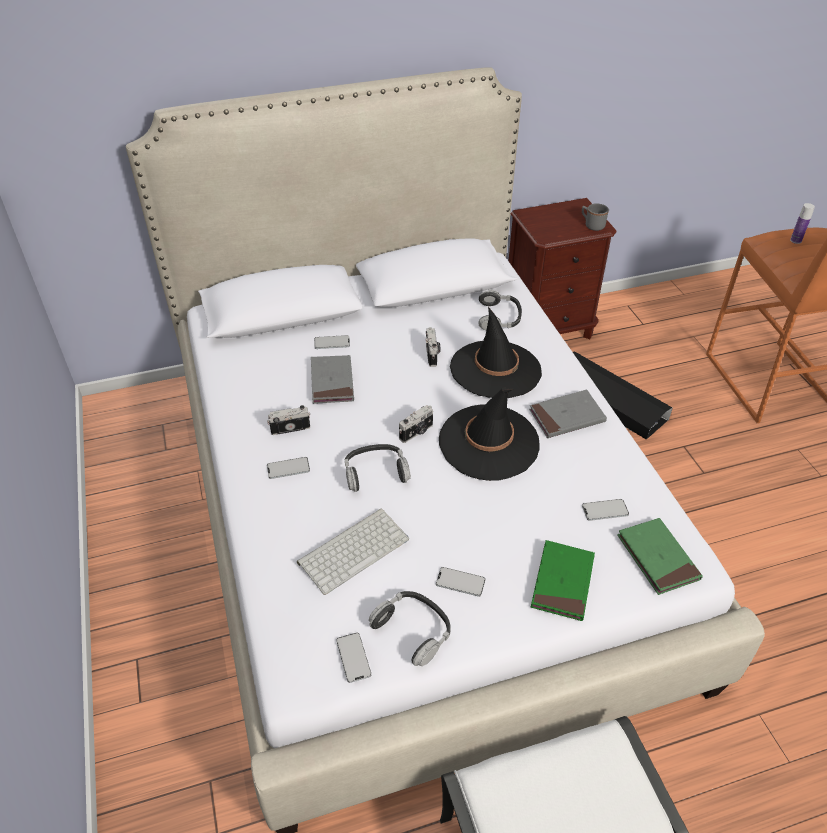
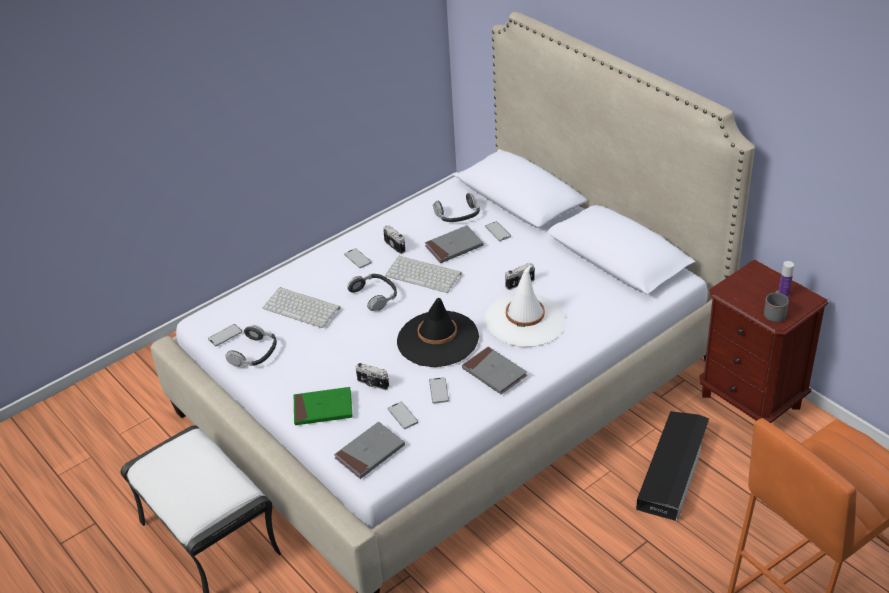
camera: 70 degrees right, 5 degrees down
(365, 419) = (424, 274): none -> keyboard
(417, 432) = (426, 302): camera -> camera (372, 384)
(460, 582) = (301, 362): phone -> phone (439, 391)
(495, 369) = (525, 320): black hat -> white hat
(499, 317) = (596, 304): headphones -> headphones (458, 215)
(657, 558) = (370, 452): green book -> grey book
(795, 240) = (848, 450): bottle -> bottle (783, 295)

